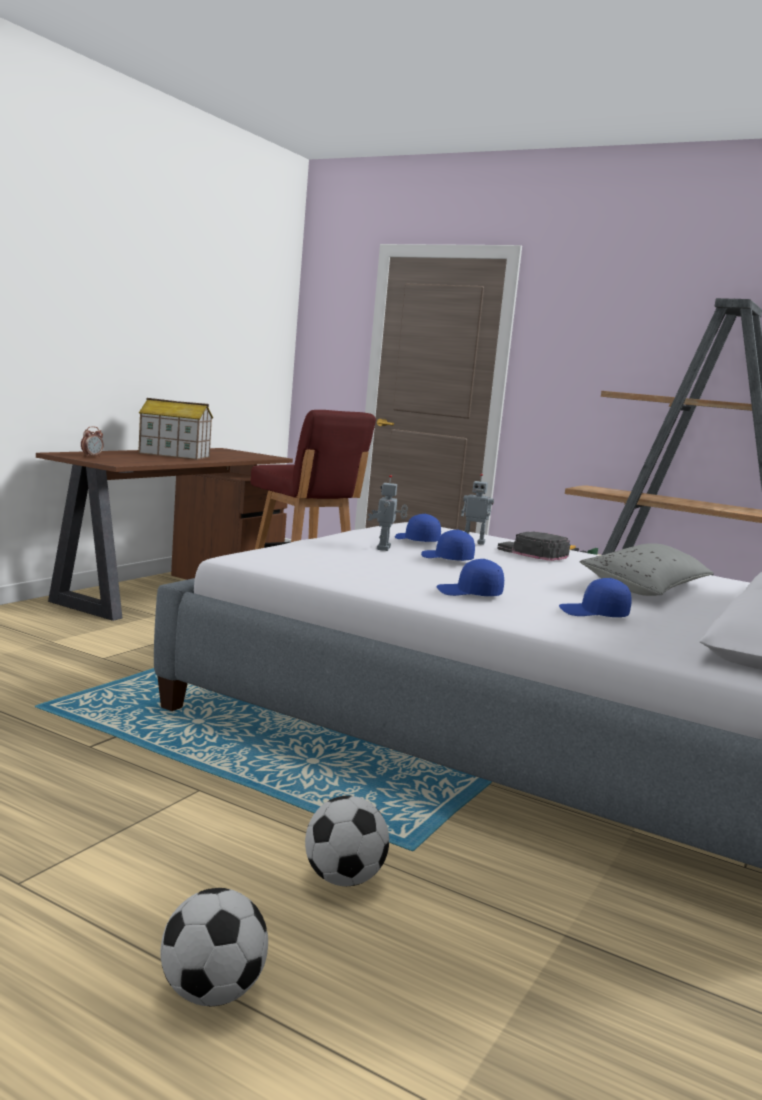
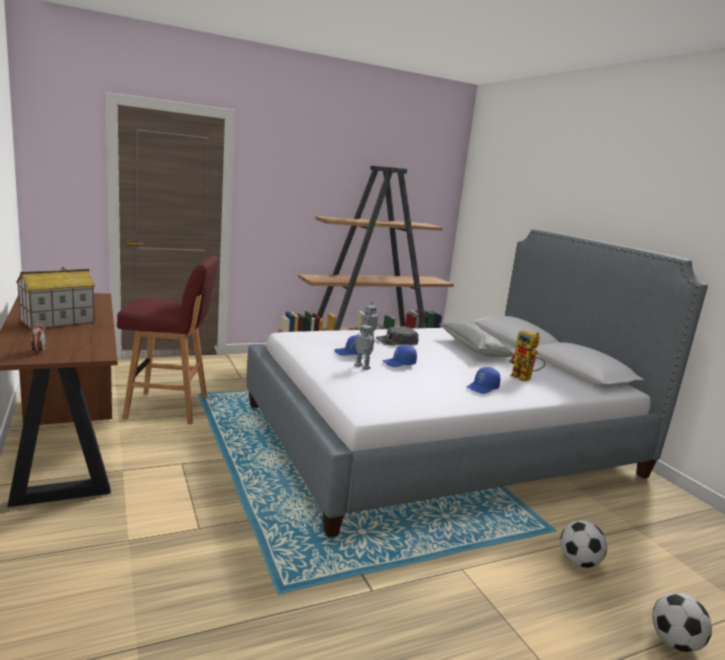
camera: 55 degrees left, 5 degrees up
(594, 614) = (525, 378): blue cap -> toy robot

